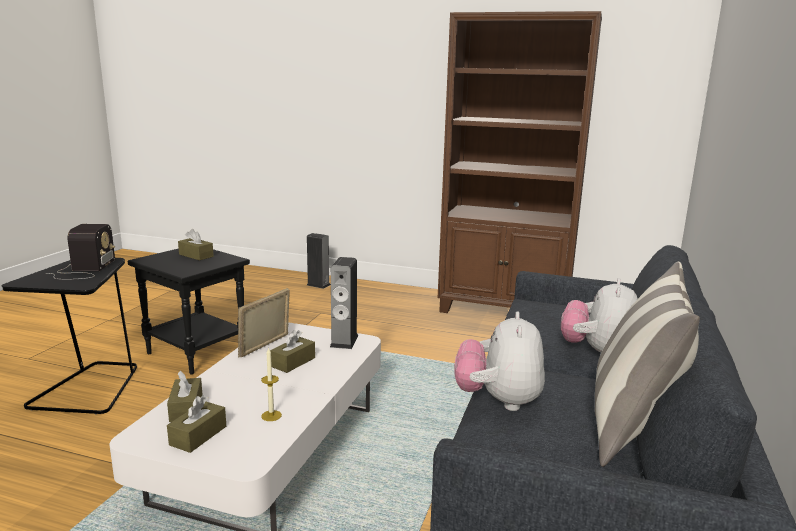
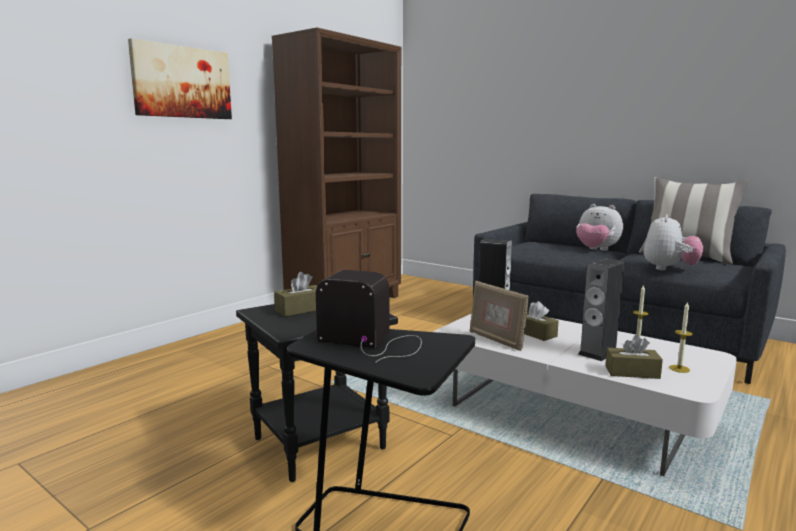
camera: 70 degrees left, 5 degrees down
(198, 435) = (679, 369): brown tissue box -> candle
(318, 285) = (174, 358): speaker -> speaker (598, 353)
(374, 72) = (182, 82): none -> picture
(498, 401) = (669, 269): plush toy -> plush toy turned 90 degrees counterclockwise

